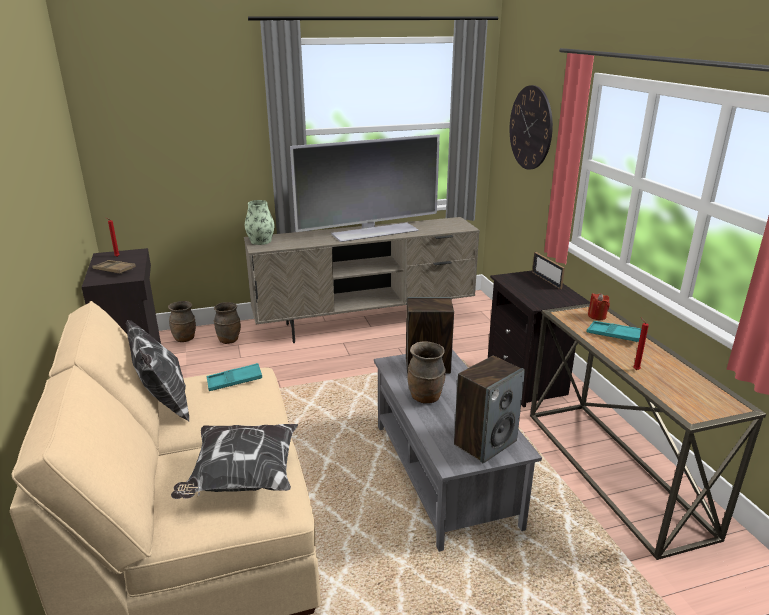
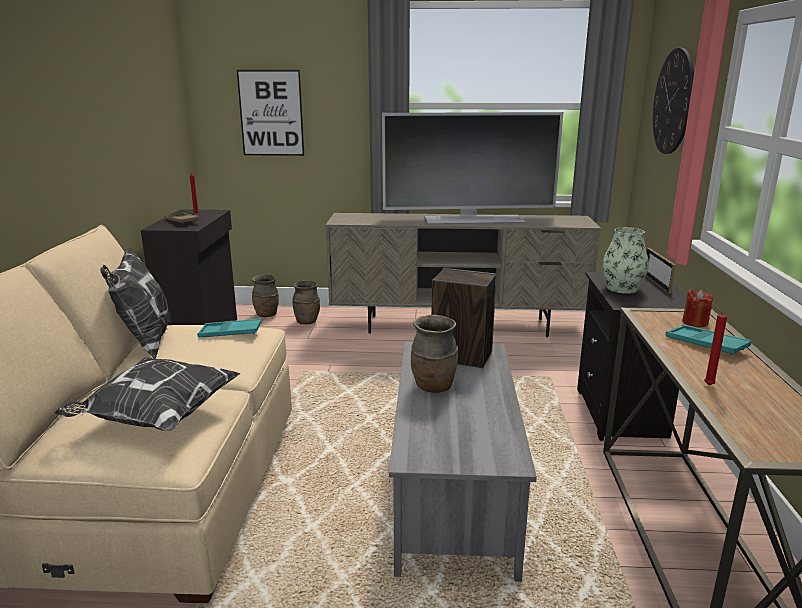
camera: 20 degrees right, 5 degrees down
(169, 147) = (271, 113): none -> picture
(261, 241) = (346, 217): vase -> vase (622, 288)
(485, 442) = (472, 445): speaker -> none

